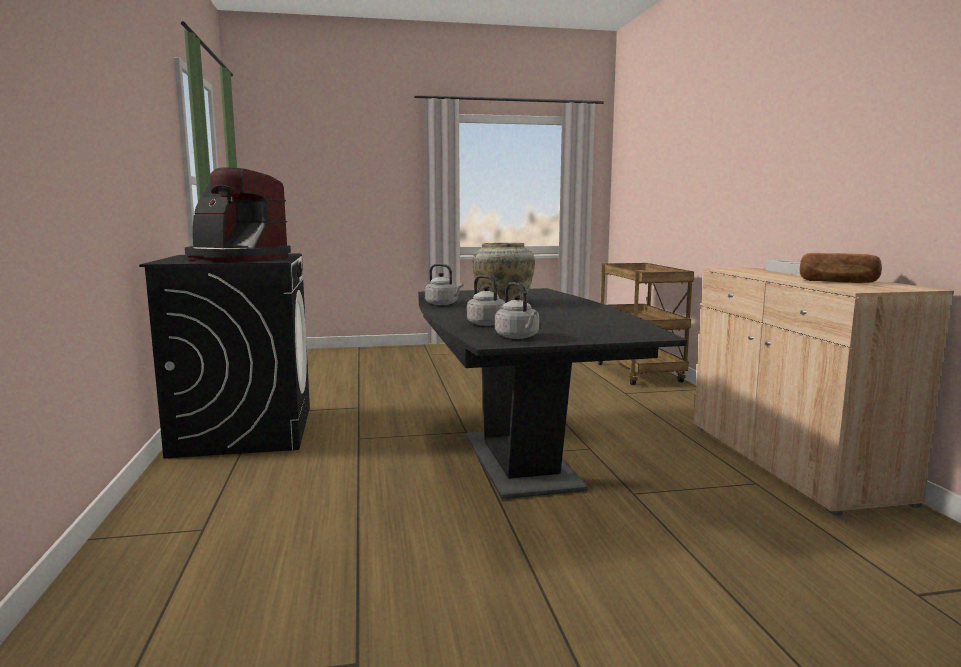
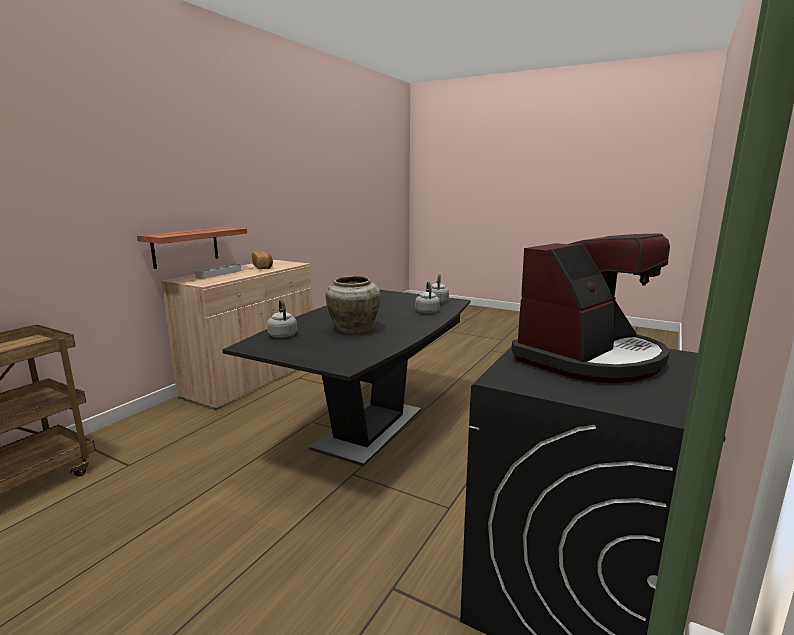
camera: 140 degrees left, 5 degrees up
(236, 258) = (590, 358): coffee machine -> coffee machine turned 75 degrees clockwise
(443, 304) = (396, 339): grey kettle -> grey kettle (282, 335)
(814, 229) = (185, 247): none -> shelf

